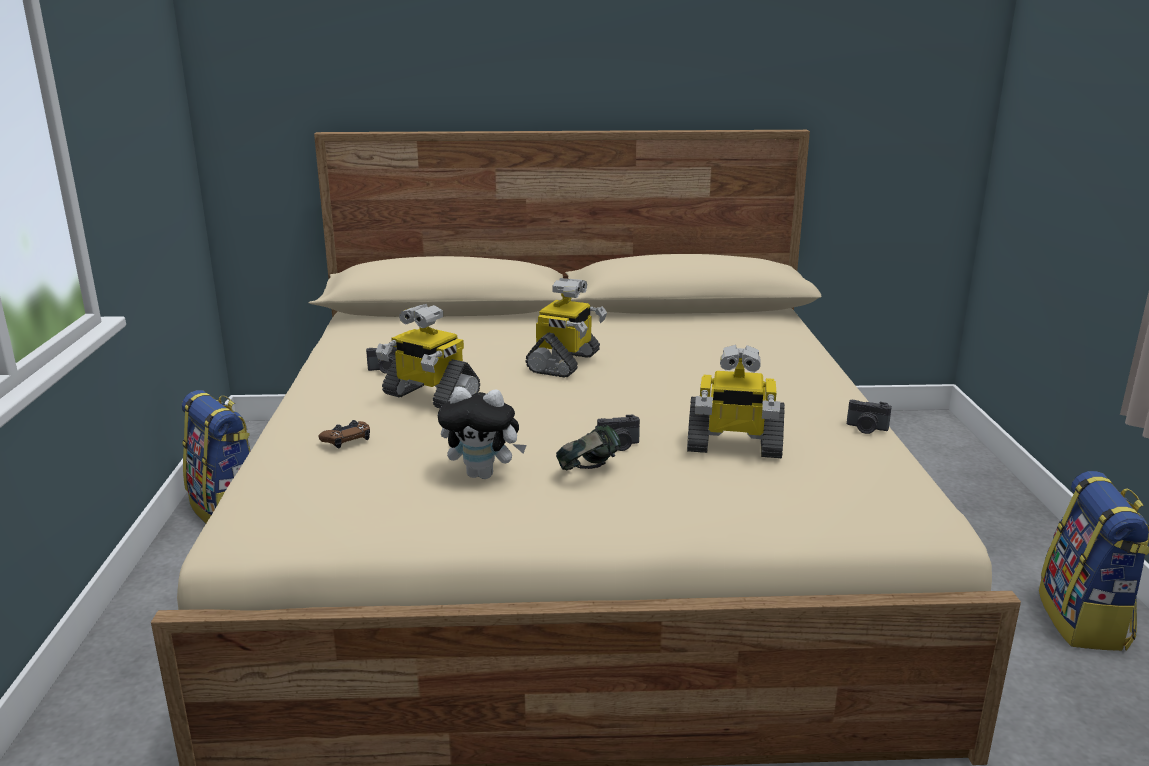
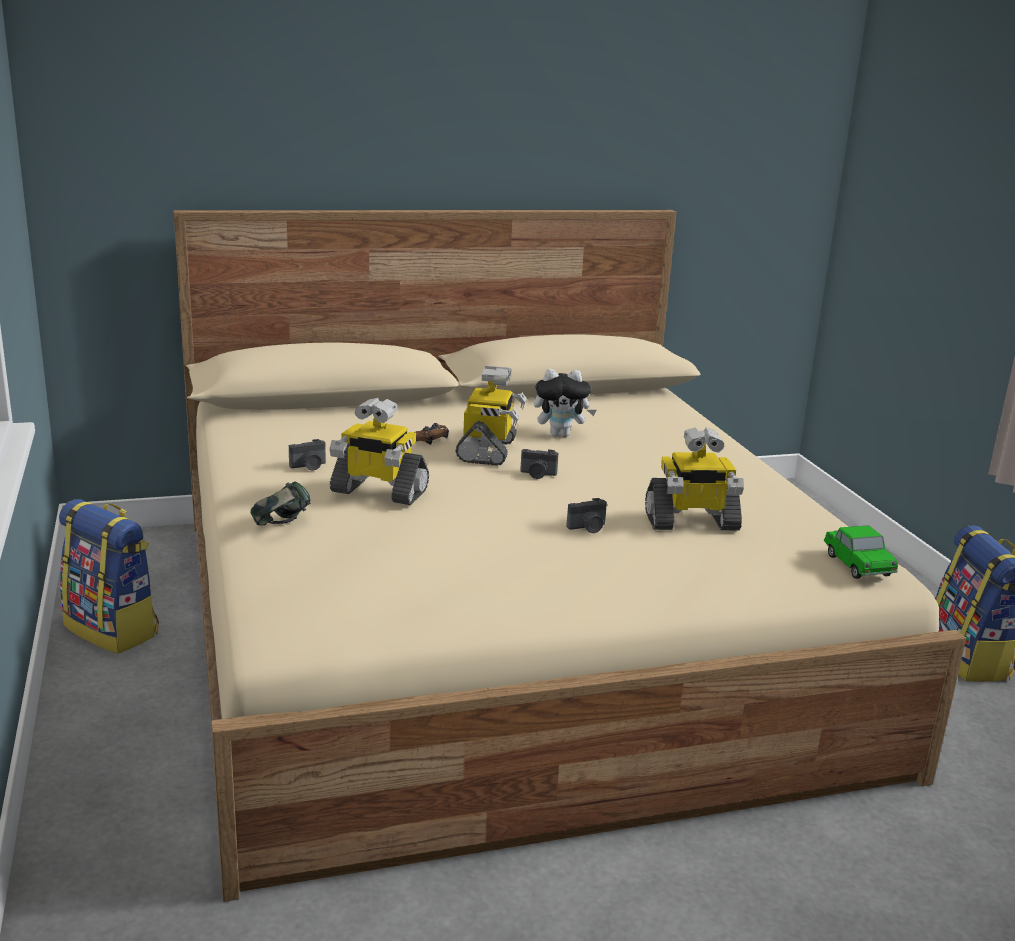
camera: 15 degrees left, 0 degrees up
(346, 439) = (324, 539): brown game controller -> brown game controller (429, 438)
(483, 474) = (481, 564): plush toy -> plush toy (561, 434)
(589, 471) = (577, 554): headphones -> headphones (282, 526)
(866, 428) = (795, 499): camera -> camera (537, 474)
(900, 507) = (857, 565): none -> toy car

